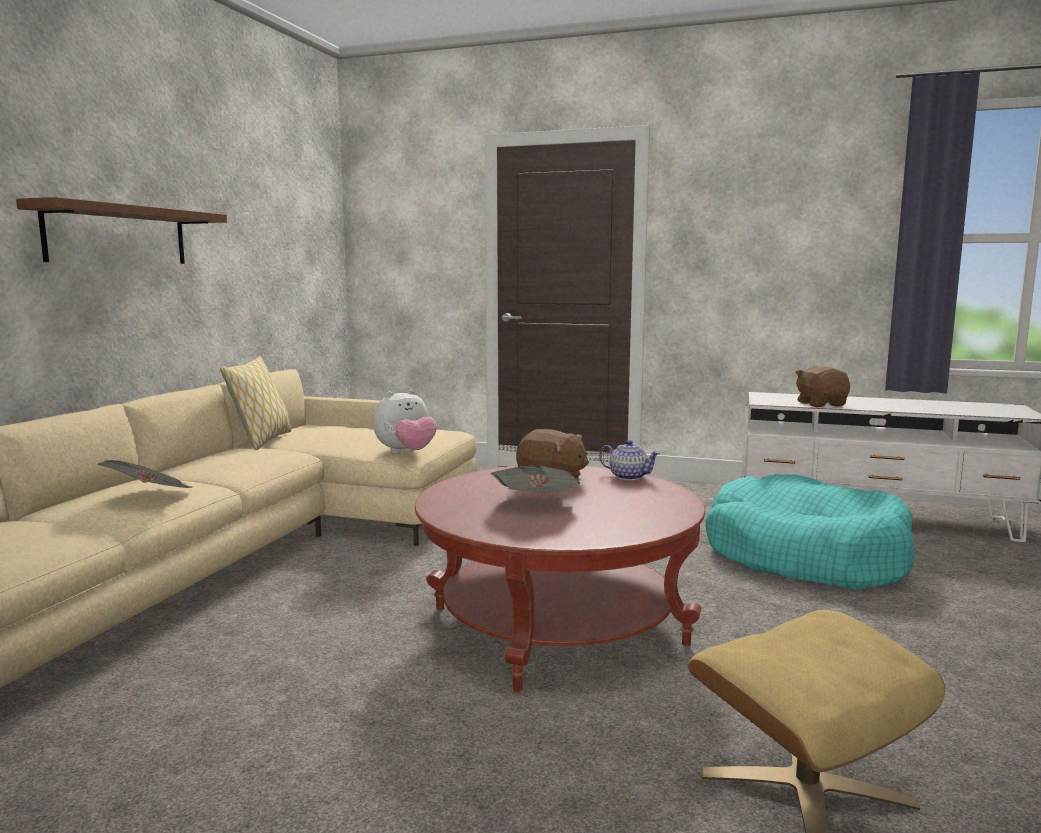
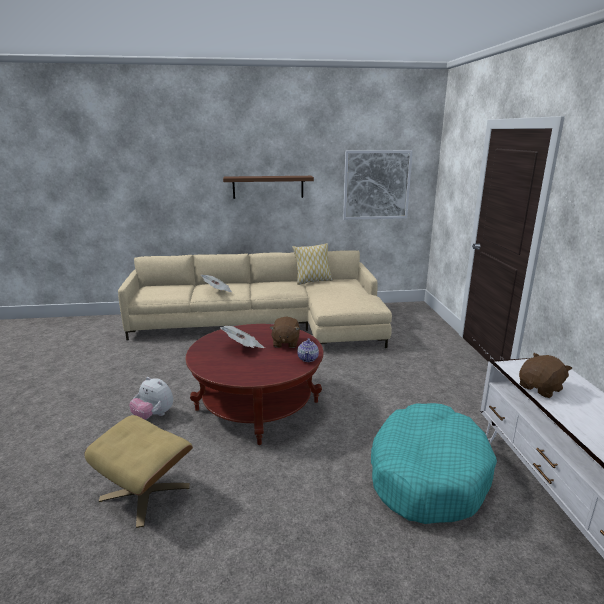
camera: 65 degrees right, 10 degrees up
(283, 243) = (376, 185): none -> picture
(406, 453) = (325, 307): plush toy -> plush toy (153, 416)

